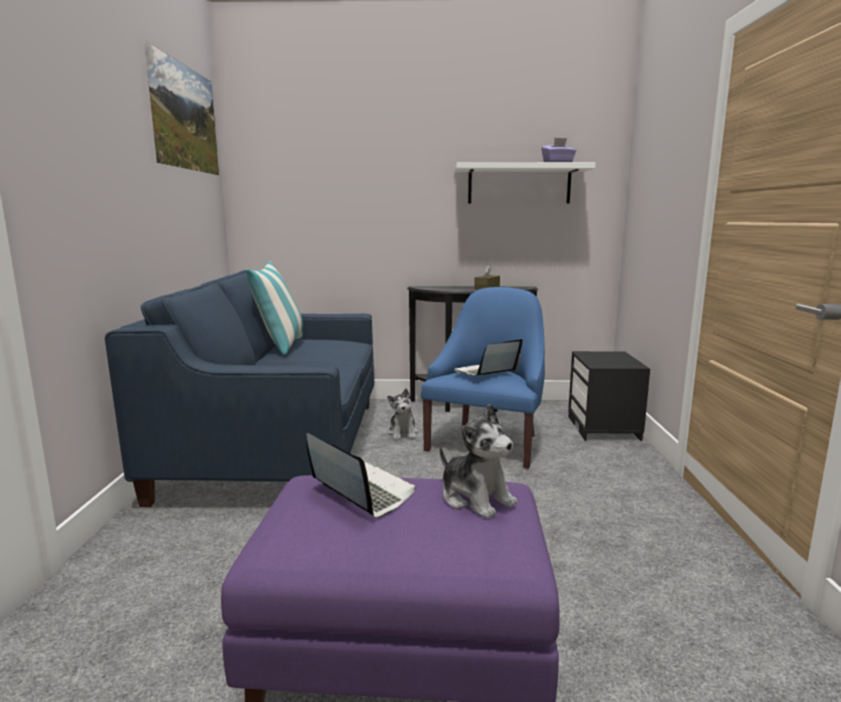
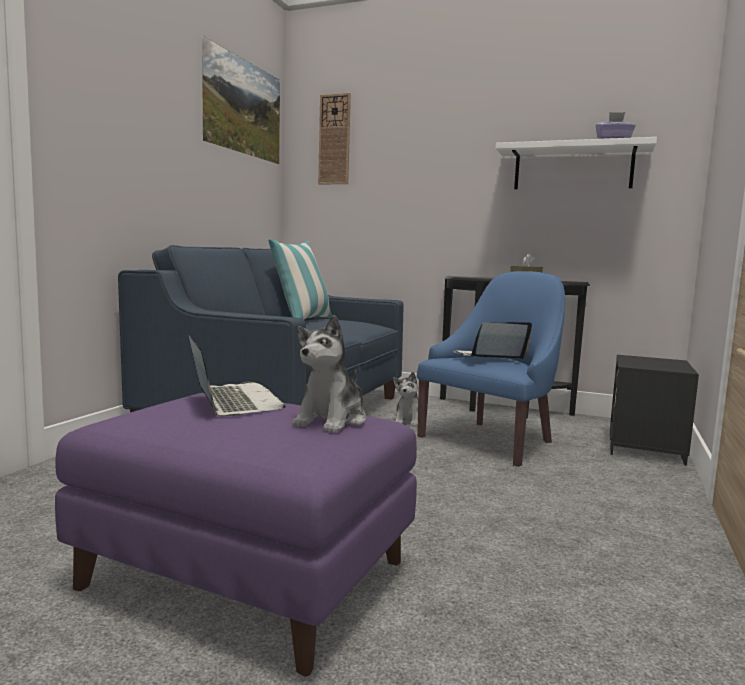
camera: 20 degrees right, 5 degrees down
(280, 149) = (334, 139): none -> wall clock
(476, 498) = (332, 420): plush toy -> plush toy turned 45 degrees clockwise

